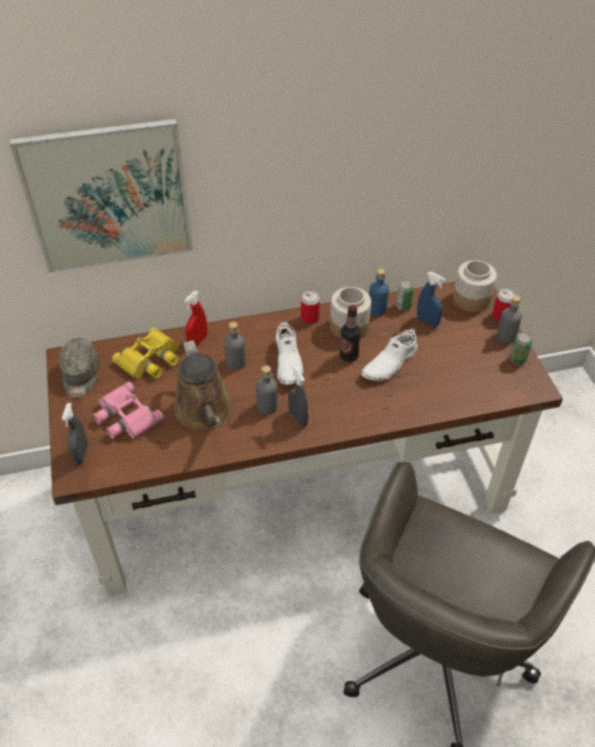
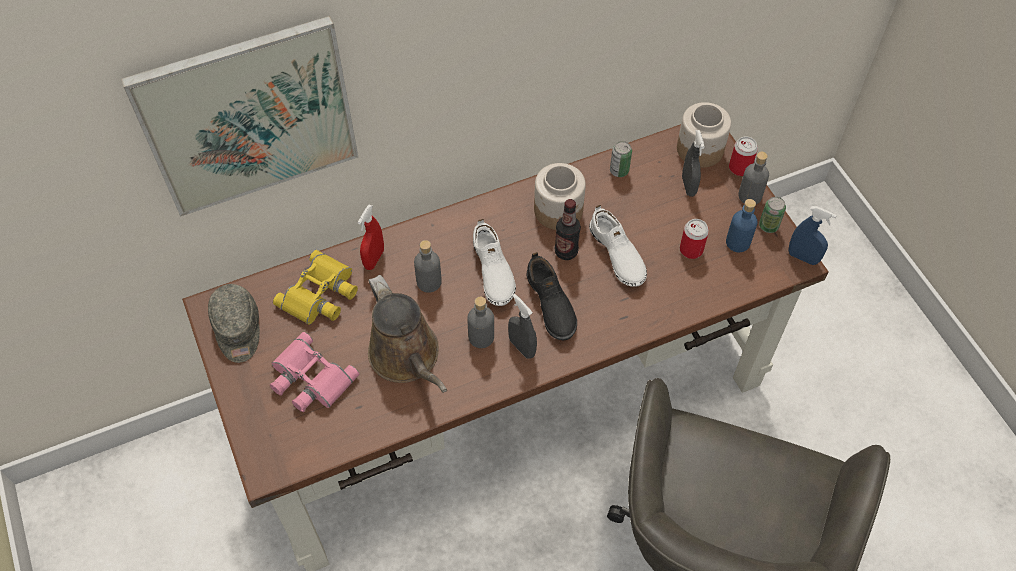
camera: 10 degrees left, 10 degrees up
(81, 454) = (268, 439): grey spray bottle -> grey spray bottle (688, 186)
(310, 318) = (507, 205): can -> can (691, 249)
(327, 391) = (550, 305): none -> black shoe
(377, 309) = (587, 180): blue bottle -> blue bottle (737, 242)
(389, 363) = (616, 255): white shoe -> white shoe turned 60 degrees counterclockwise
(427, 321) = (652, 188): blue spray bottle -> blue spray bottle (803, 257)

